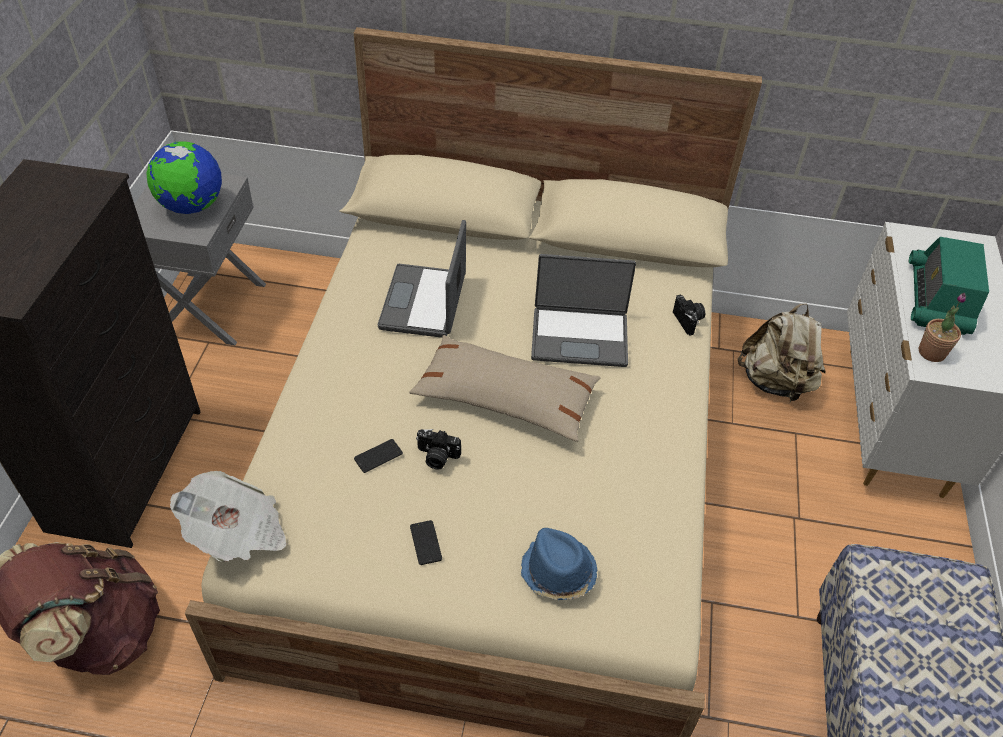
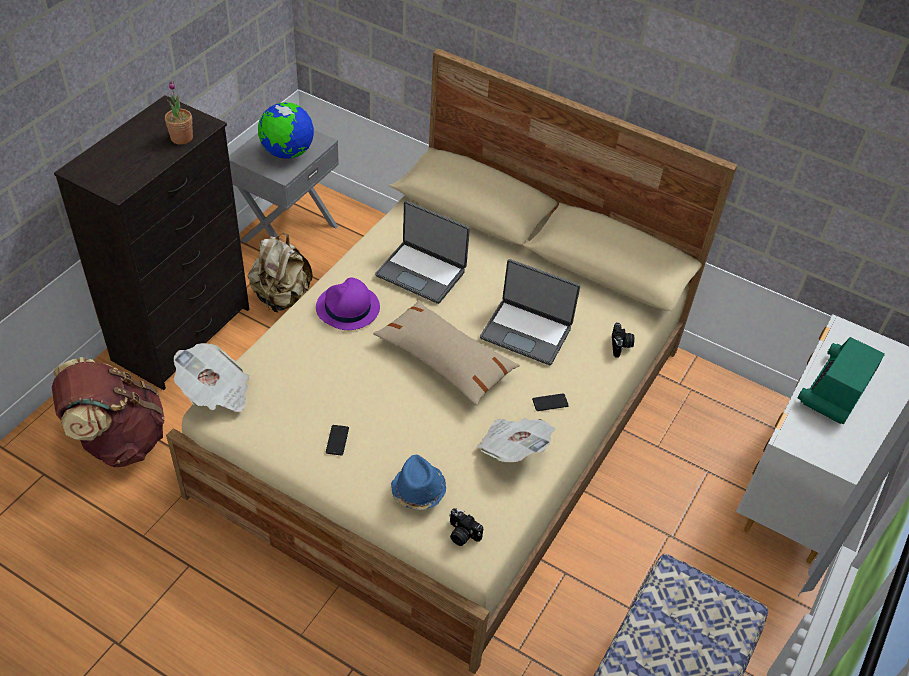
camera: 20 degrees right, 0 degrees up
(357, 371) = (347, 308): none -> purple hat
(378, 456) = (332, 371): phone -> phone (550, 402)
(425, 302) = (422, 272): laptop -> laptop turned 90 degrees counterclockwise
(436, 457) = (373, 385): camera -> camera (461, 534)
(638, 480) = (513, 449): none -> newspaper
(776, 382) = (714, 426): beige backpack -> beige backpack (282, 298)
(931, 352) = (801, 428): potted plant -> potted plant (181, 138)

